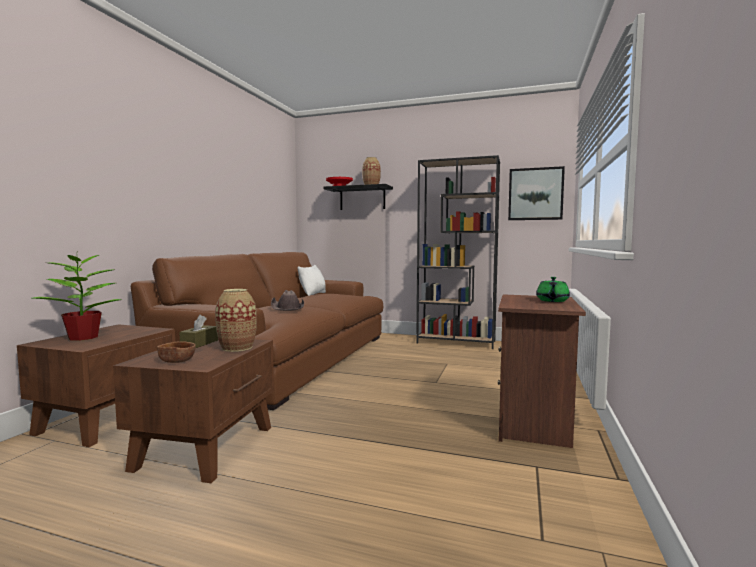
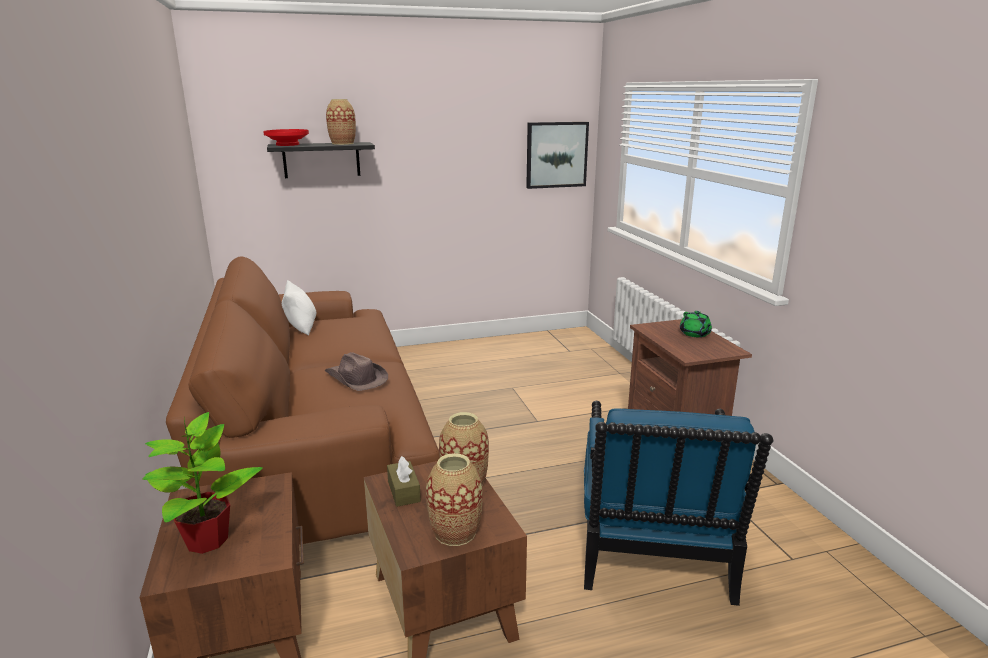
camera: 35 degrees left, 15 degrees up
(177, 361) = (455, 532): brown bowl -> vase
(401, 475) = (652, 548): none -> blue armchair
(456, 342) = (478, 347): bookcase -> none

